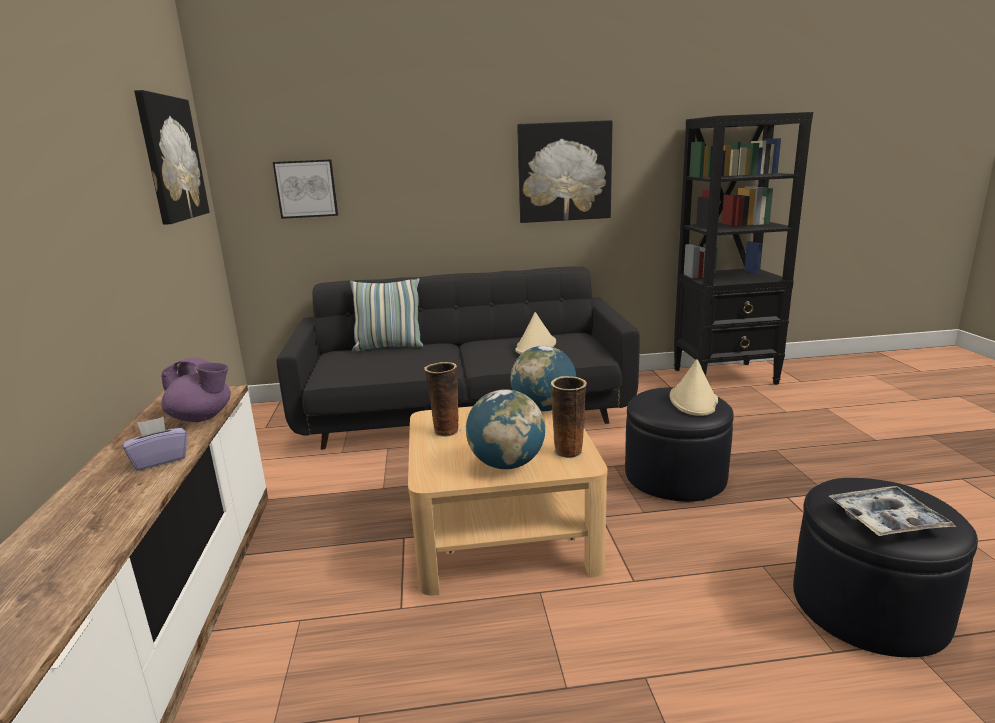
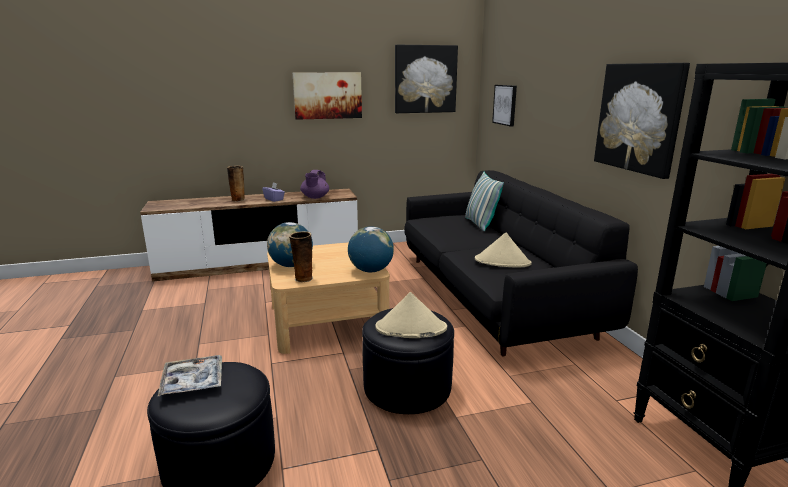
camera: 80 degrees right, 0 degrees up
(87, 199) = (327, 95): none -> picture
(445, 431) = (336, 250): vase -> vase (238, 200)

